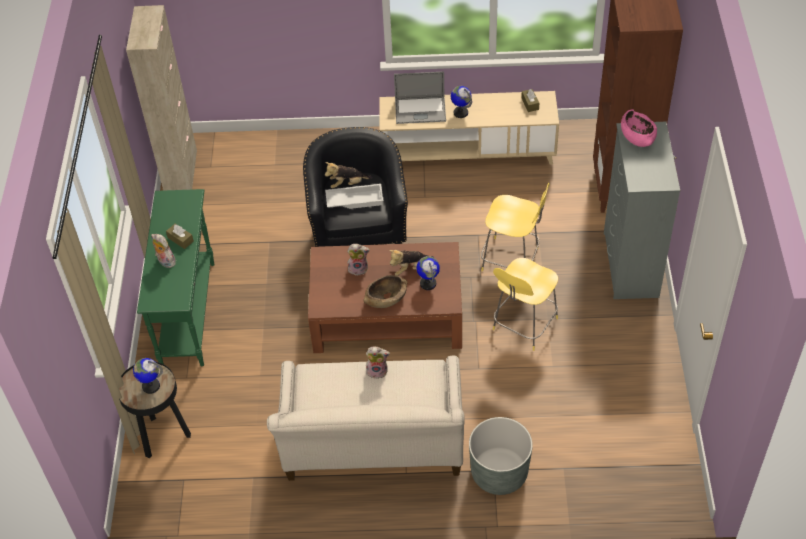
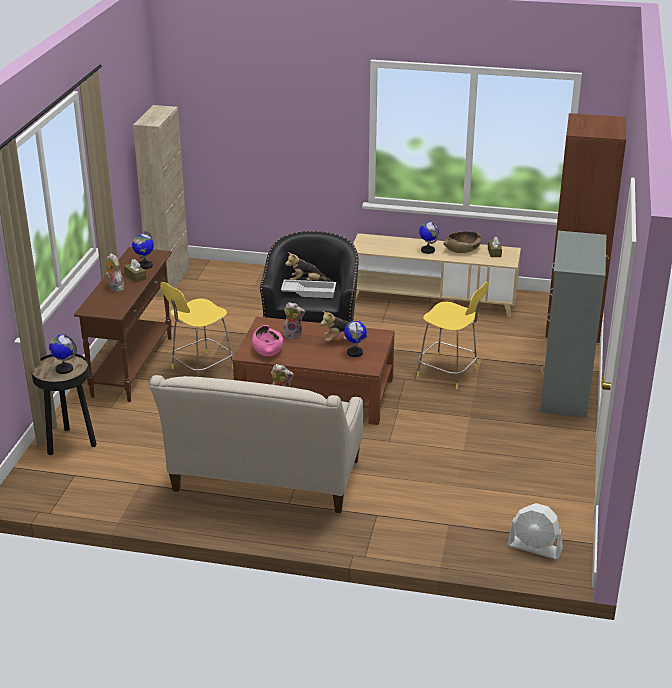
camera: 10 degrees right, 20 degrees down
(184, 219) = (144, 265): none -> globe
(188, 313) = (133, 366): green console table -> brown console table
(386, 298) = (311, 356): brown bowl -> brown bowl (462, 249)
(420, 110) = (391, 245): laptop -> none
(499, 473) = (381, 517): grey planter -> none
(523, 325) = (444, 418): yellow stool -> yellow stool (200, 369)
(637, 136) = (575, 239): pink bowl -> pink bowl (267, 350)
(649, 481) = (535, 547): none -> white fan

